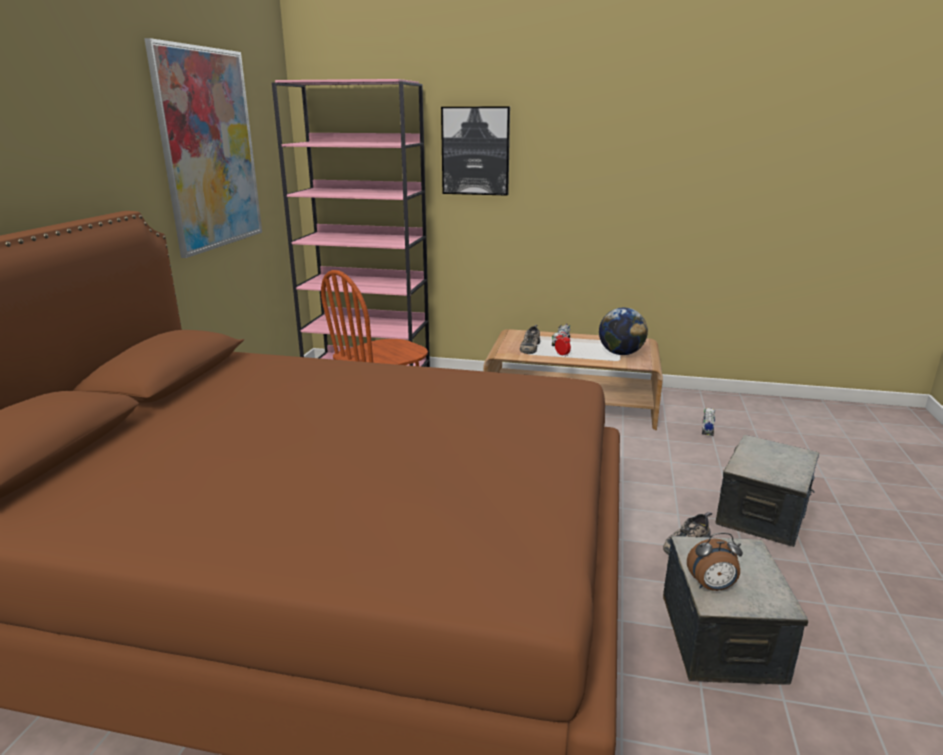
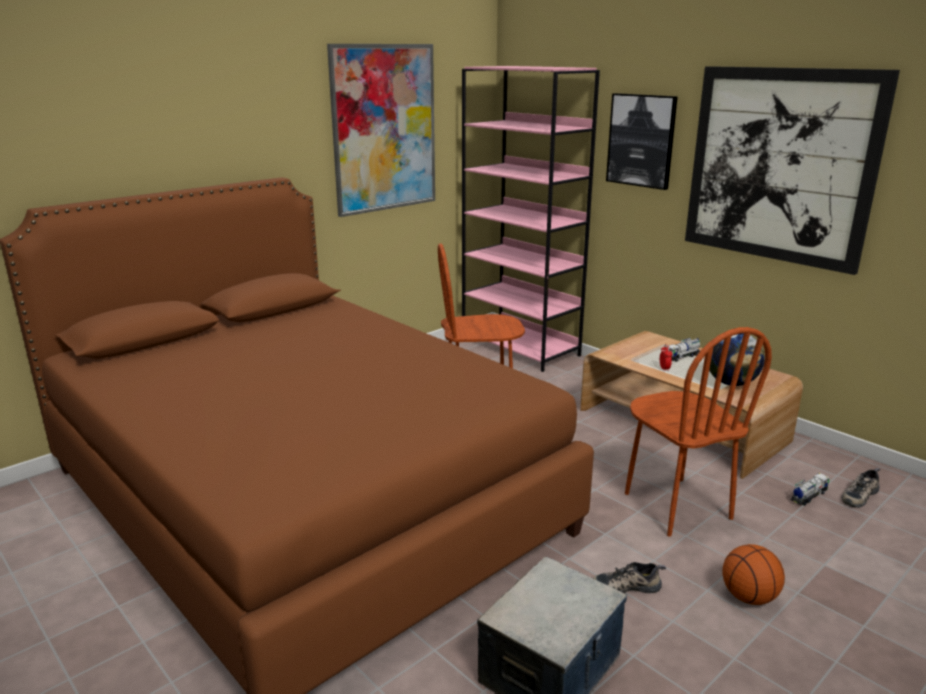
camera: 35 degrees right, 0 degrees up
(529, 346) = (643, 353): shoe -> shoe (859, 495)
(614, 162) = (780, 166): none -> picture
(641, 466) = (676, 506): none -> brown chair
(712, 587) = (518, 606): alarm clock -> none
(763, 514) = (748, 597): storage box -> basketball

